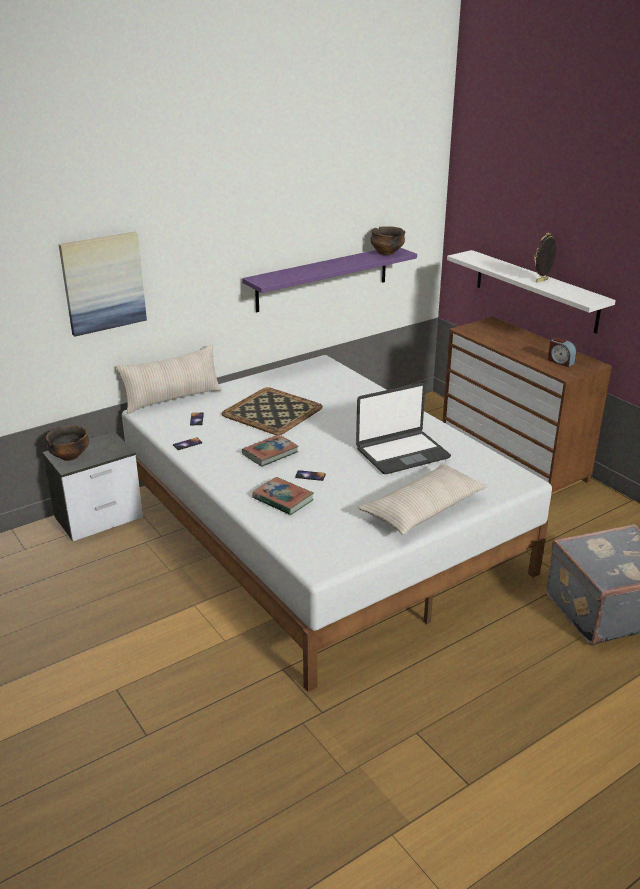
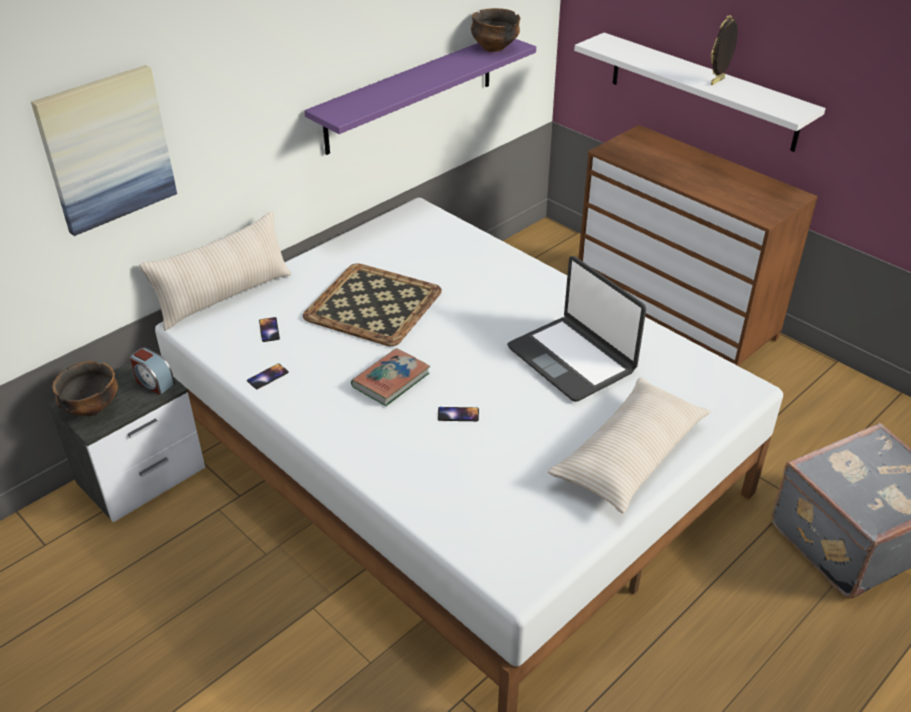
camera: 10 degrees left, 10 degrees up
(283, 499) = (431, 462): book -> none
(402, 453) = (572, 359): laptop -> laptop turned 90 degrees clockwise
(560, 361) = (750, 195): alarm clock -> alarm clock (154, 382)

